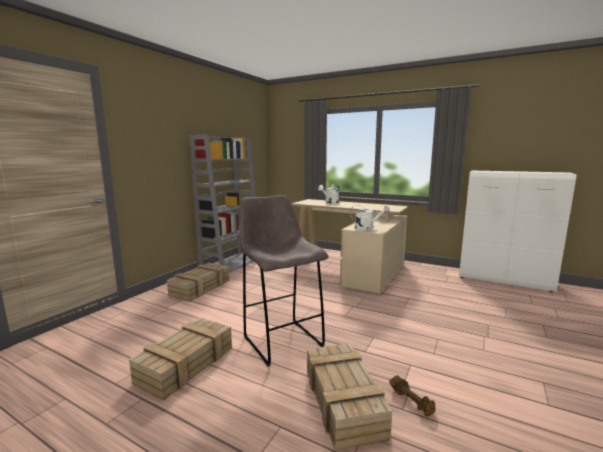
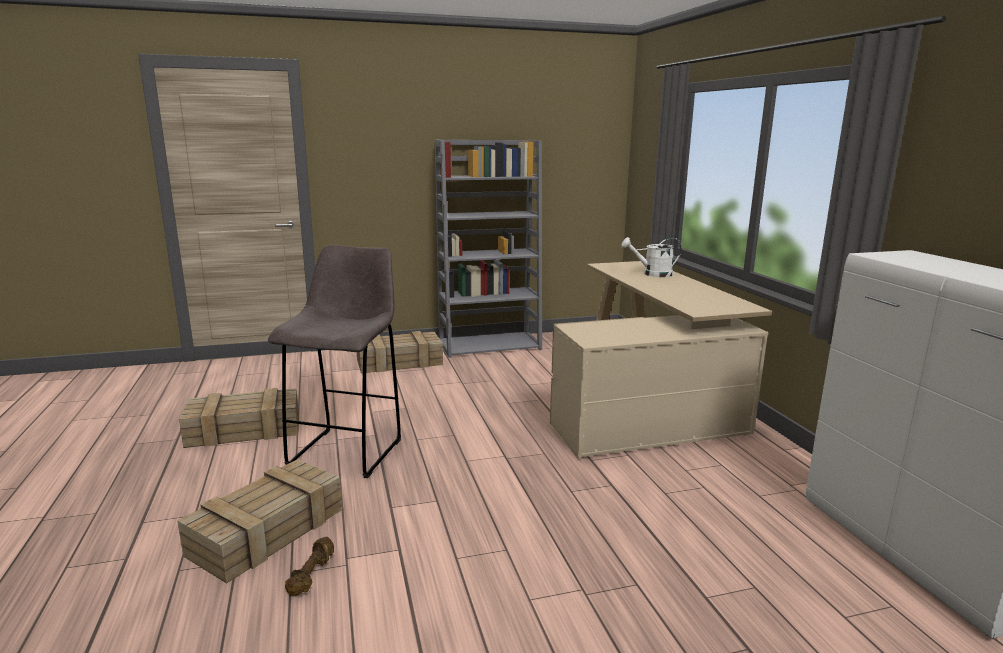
camera: 45 degrees right, 5 degrees up
(367, 228) = (594, 333): white watering can -> none

